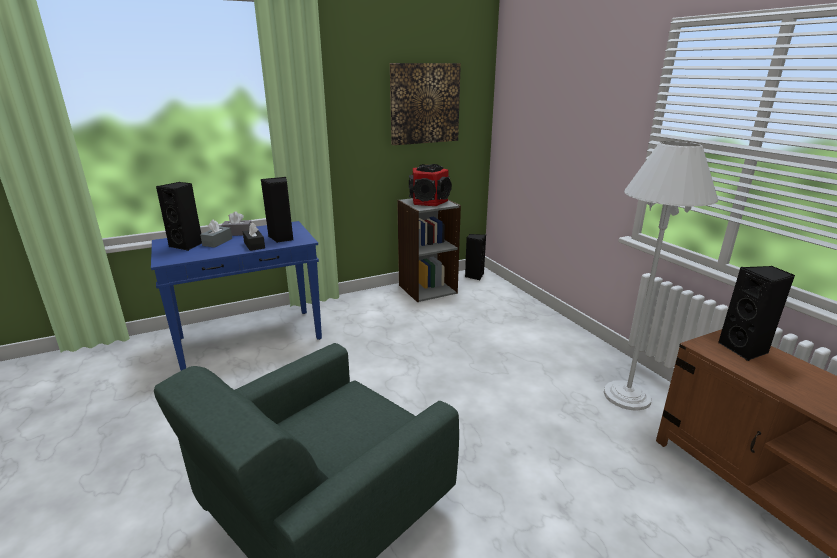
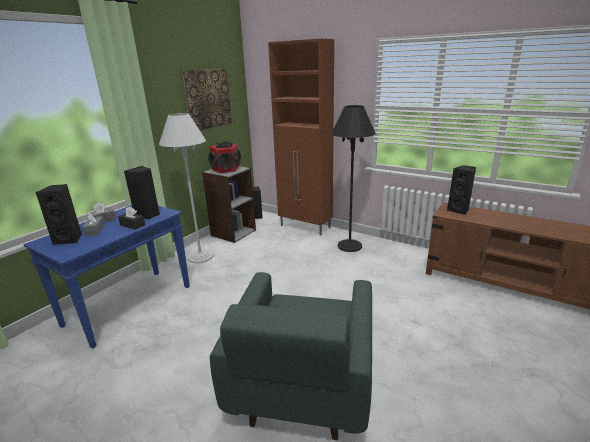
camera: 30 degrees left, 0 degrees up
(527, 308) = (305, 227): none -> brown cabinet
(566, 354) = (349, 246): none -> black floor lamp
(627, 395) = (395, 257): white floor lamp -> white floor lamp (200, 256)

